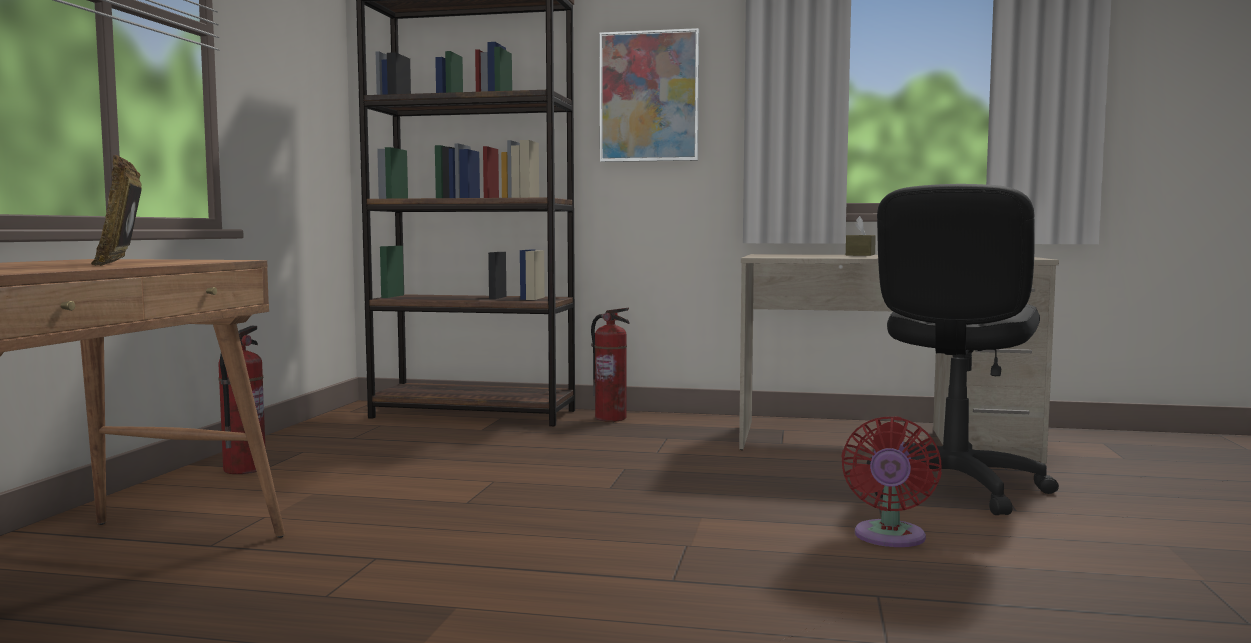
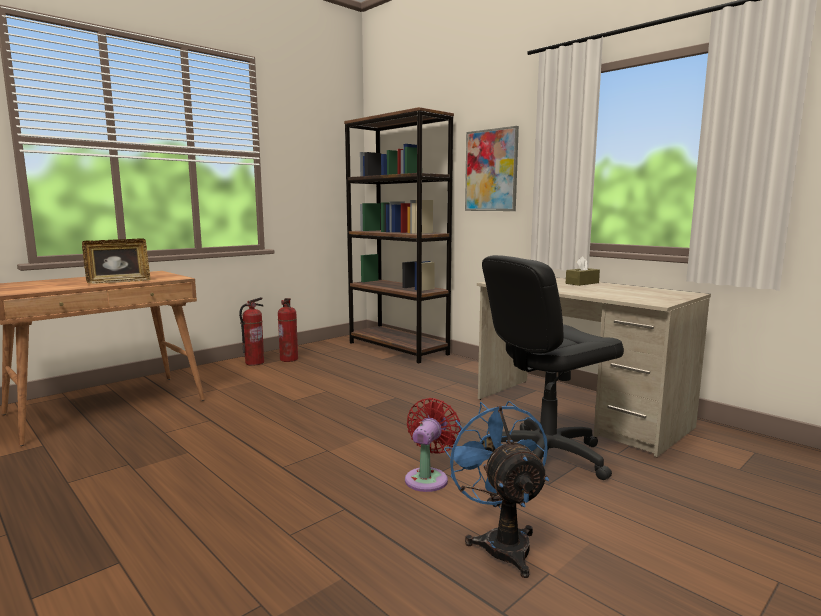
camera: 35 degrees right, 5 degrees up
(122, 264) = (119, 282): picture frame -> picture frame turned 135 degrees counterclockwise
(611, 418) = (457, 363): fire extinguisher -> fire extinguisher (289, 359)
(889, 538) = (428, 478): red fan -> red fan turned 150 degrees clockwise
(1103, 570) = (501, 541): none -> blue fan

